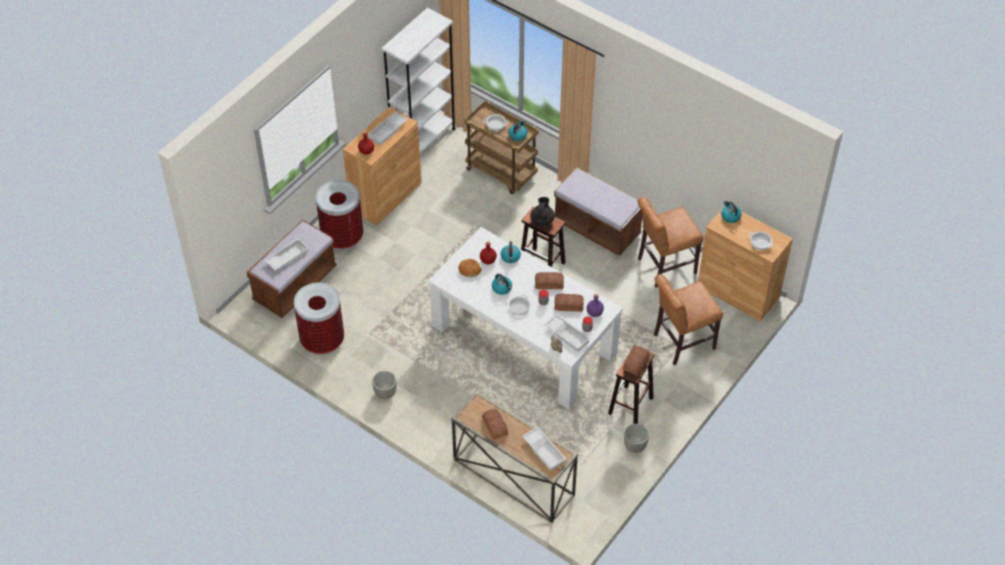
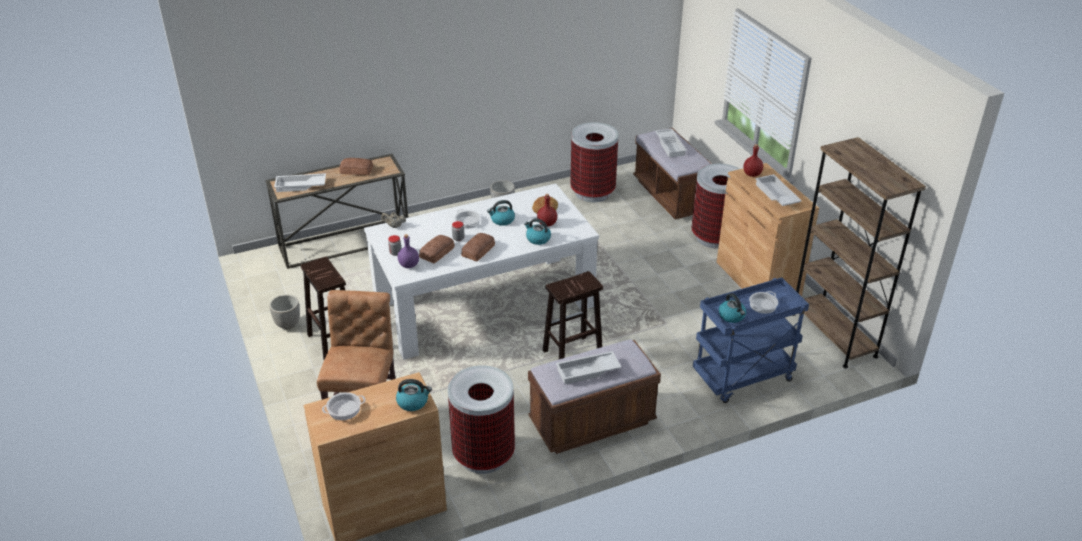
camera: 120 degrees right, 15 degrees down
(423, 142) = (833, 334): white bookcase -> brown bookcase
(502, 172) = (742, 378): brown cart -> blue cart
(542, 220) = (575, 284): black teapot -> none
(567, 334) = (402, 238): white tray -> white tray (588, 371)
(636, 362) = (322, 274): bread -> none
(663, 267) = (484, 455): brown chair -> trash can

